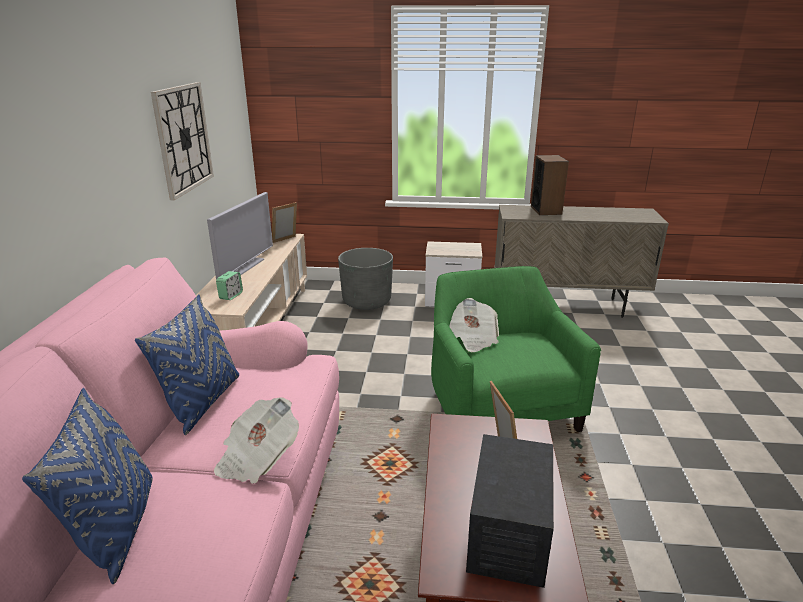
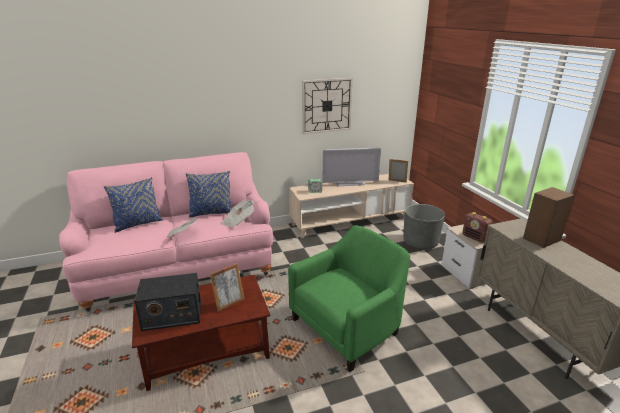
camera: 65 degrees right, 0 degrees up
(460, 250) = (475, 238): none -> radio
(472, 338) = (343, 270): newspaper -> newspaper (238, 221)

